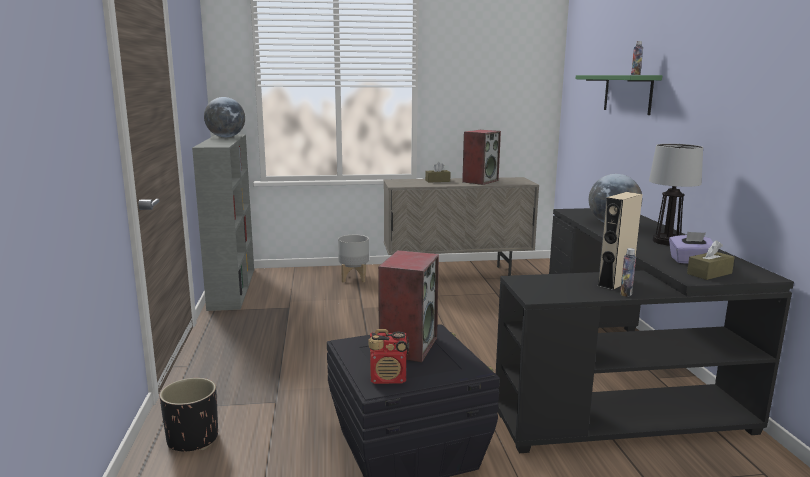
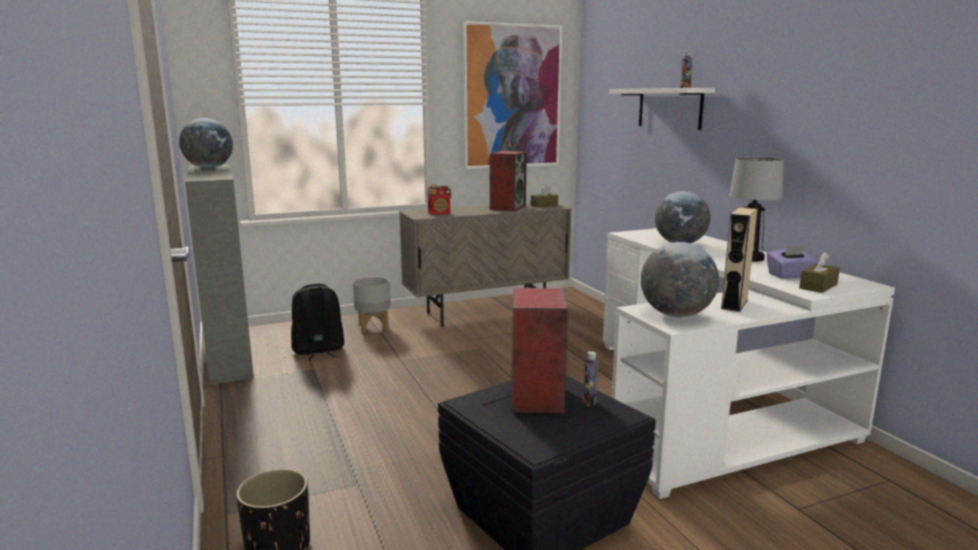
camera: 15 degrees left, 0 degrees up
(300, 293) = (318, 351): none -> black backpack
(389, 379) = (543, 437): radio -> radio (440, 213)
(437, 181) = (461, 209): brown tissue box -> brown tissue box (544, 205)
(496, 80) = (512, 97): none -> picture
(548, 287) = (676, 315): none -> globe
(620, 378) = (710, 404): black desk -> white desk
(626, 294) = (755, 314): bottle -> bottle (589, 402)
(627, 93) = (669, 108): green shelf -> white shelf

